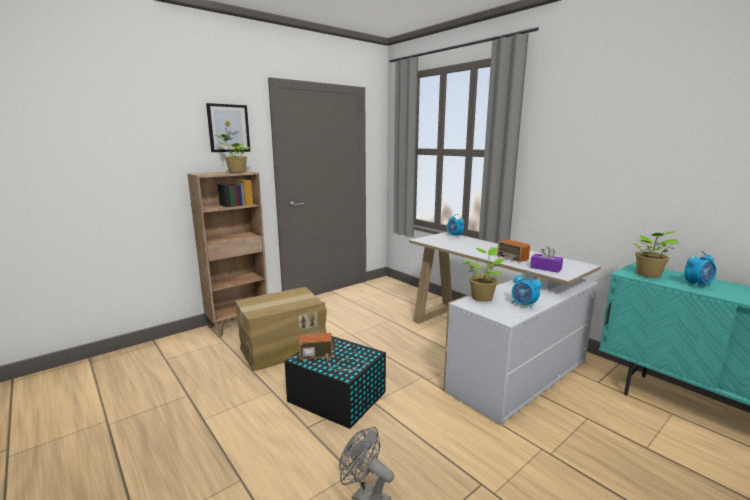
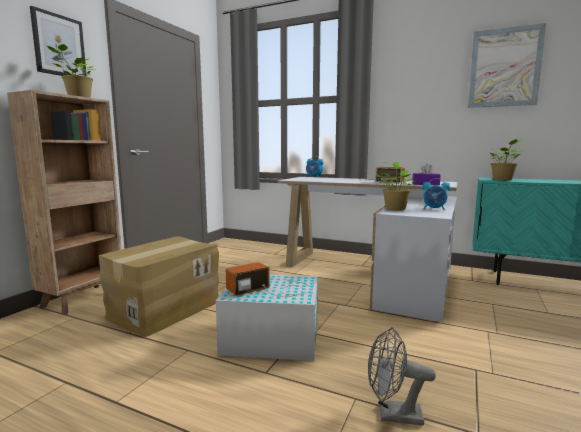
camera: 25 degrees left, 5 degrees down
(336, 396) = (270, 337): black storage box -> white storage box
(680, 132) = (504, 68): none -> picture
(697, 285) = (540, 181): alarm clock -> none

